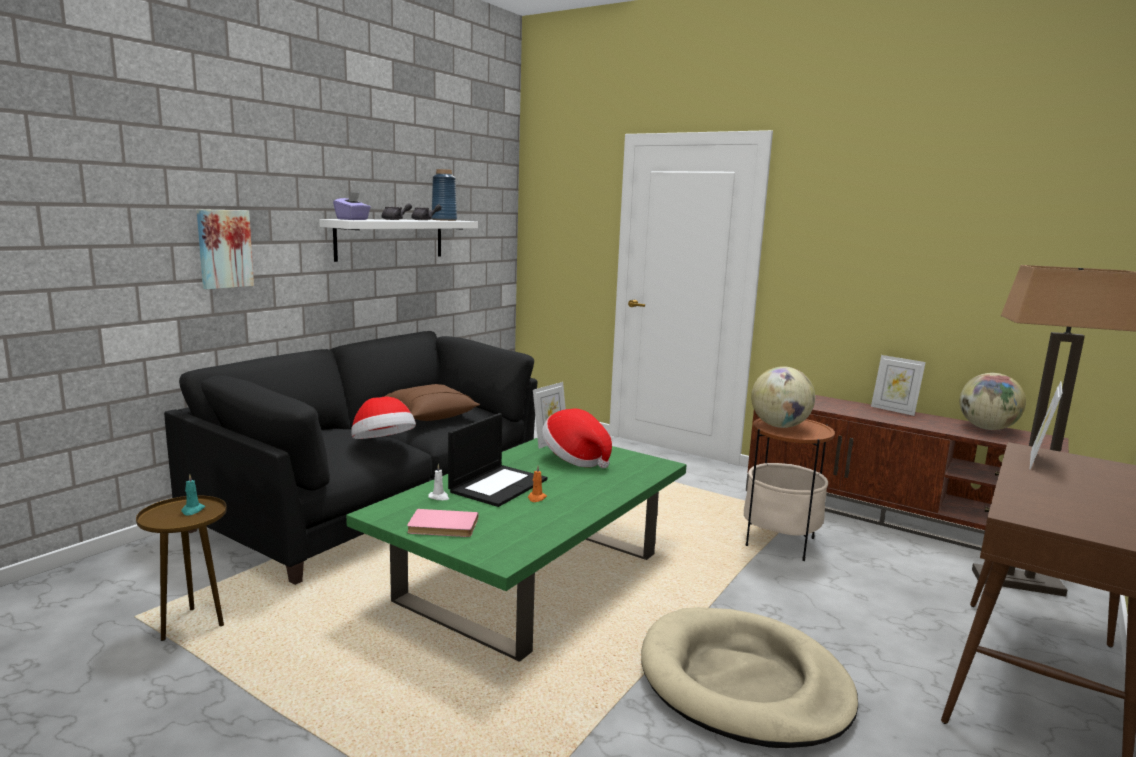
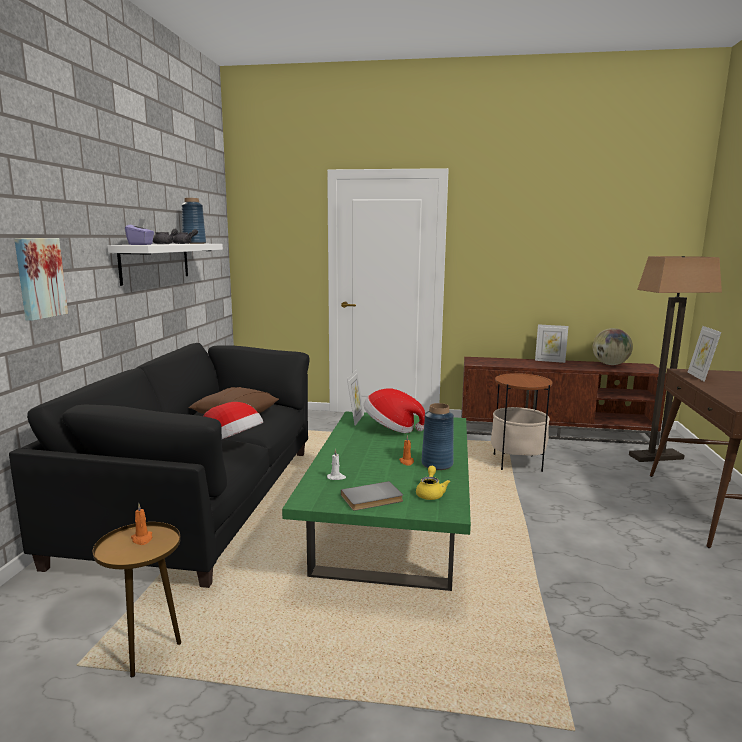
camera: 25 degrees left, 0 degrees up
(192, 510) = (142, 539): turquoise candle -> orange candle
(442, 527) = (372, 499): pink book -> grey book
(498, 485) = (366, 458): laptop -> none
(511, 536) = (430, 493): none -> yellow teapot
(567, 508) = (437, 464): none -> blue vase
(743, 683) = (593, 559): beige dog bed -> none
(779, 426) = (515, 380): globe -> none

